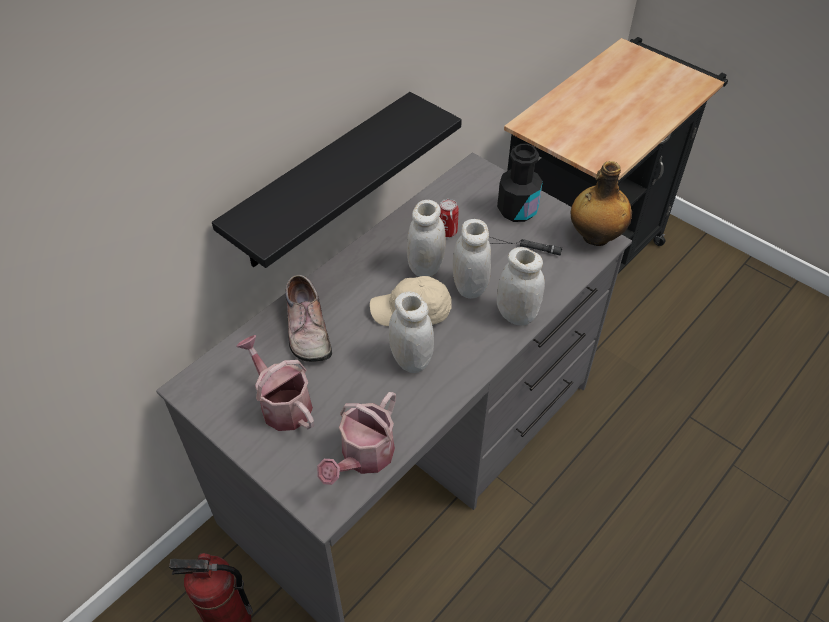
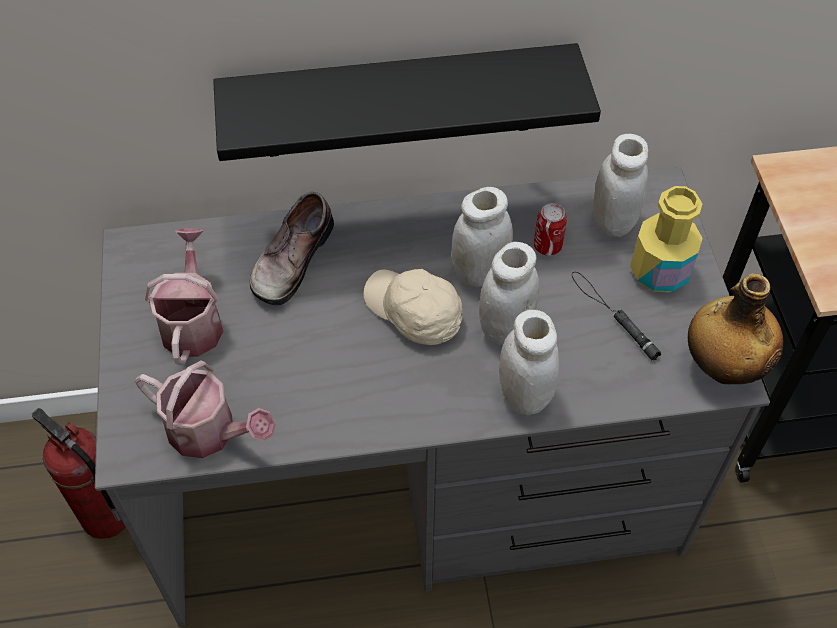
camera: 40 degrees right, 5 degrees up
(363, 457) = (210, 433): watering can -> watering can turned 135 degrees counterclockwise
(411, 360) = (358, 365): white jar -> white jar (613, 222)
(517, 210) = (659, 271): black bottle -> yellow bottle

